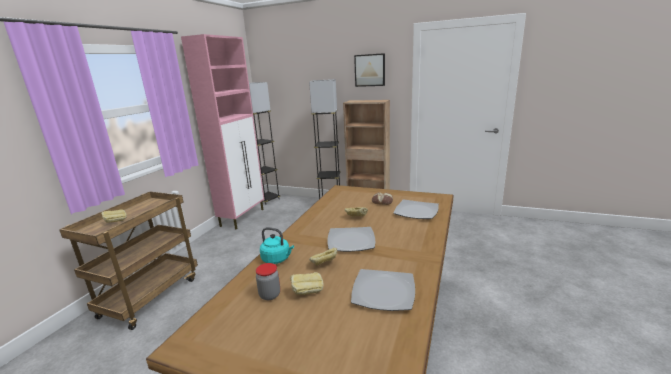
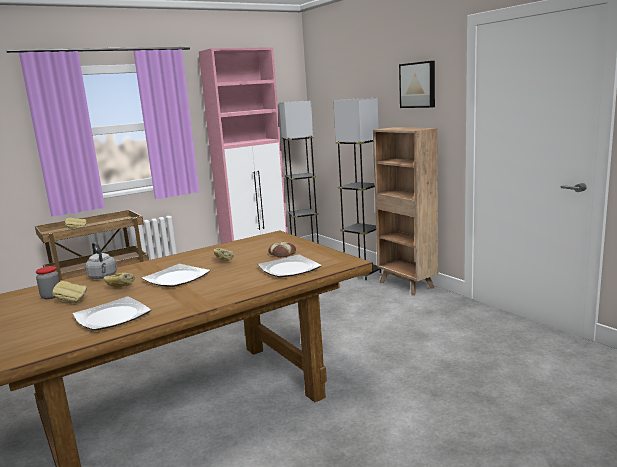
camera: 35 degrees right, 5 degrees down
(277, 259) = (103, 277): turquoise kettle -> grey kettle

